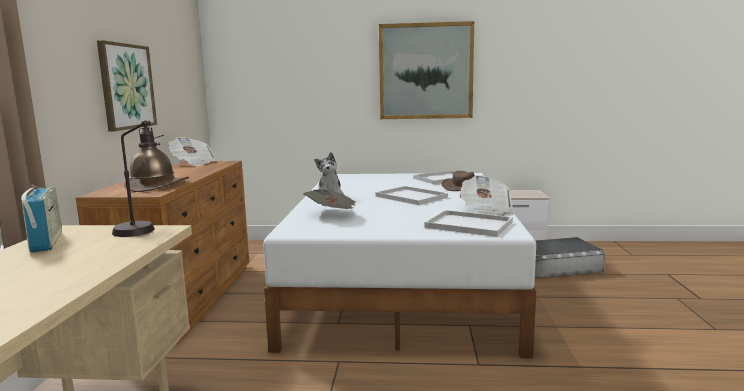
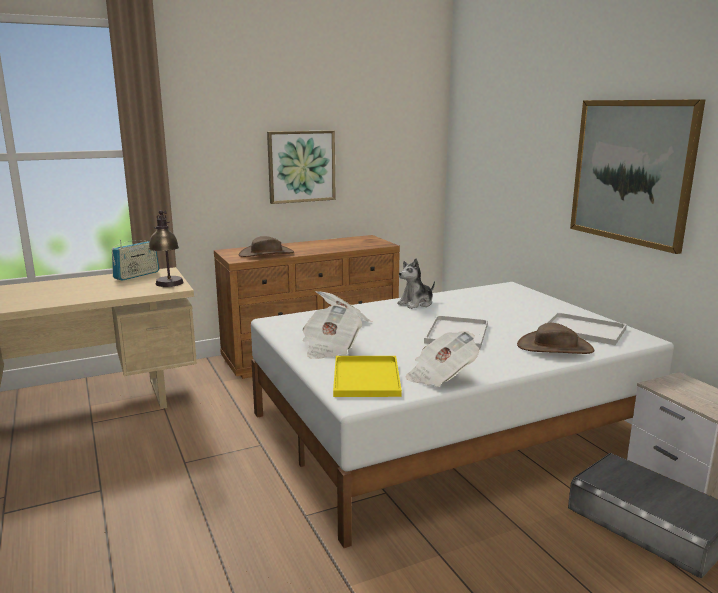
camera: 60 degrees right, 5 degrees up
(193, 163) = (364, 239): newspaper -> newspaper (330, 348)
(470, 225) = (367, 378): white tray -> yellow tray

